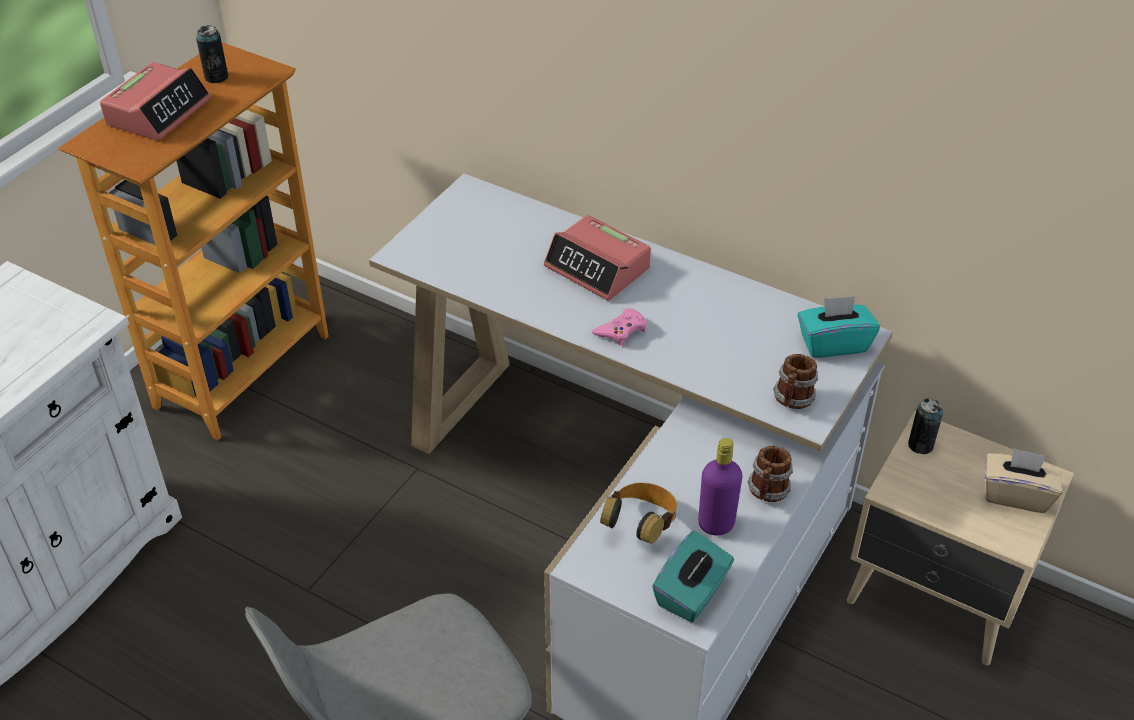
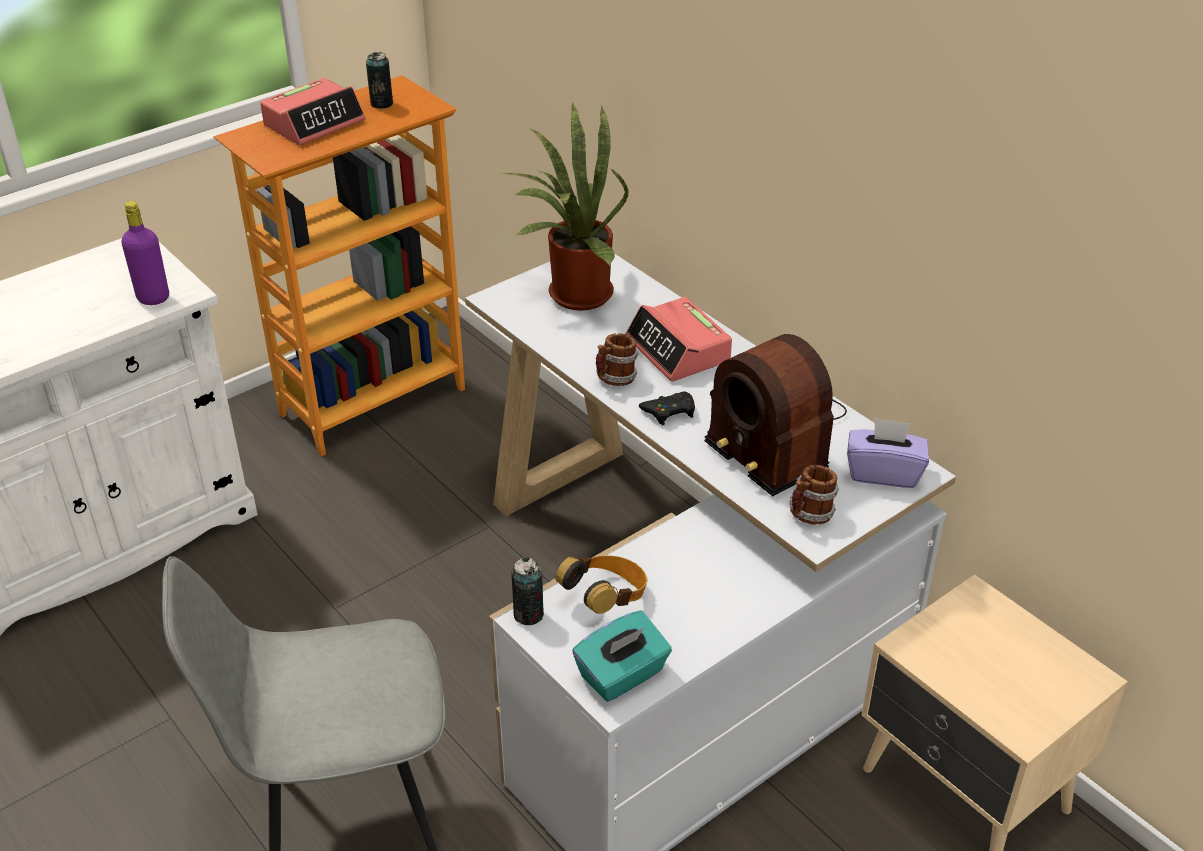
camera: 20 degrees right, 5 degrees down
(472, 233) = (573, 294): none -> potted plant
(621, 331) = (669, 411): pink game controller -> black game controller
(716, 524) = (683, 618): purple bottle -> purple bottle (153, 298)
(724, 333) = (773, 437): none -> radio
(768, 492) = (753, 603): mug -> mug (615, 380)
(833, 343) = (883, 472): turquoise tissue box -> purple tissue box
(920, 445) = (963, 609): can -> can (528, 615)
(1015, 494) = (1046, 685): beige tissue box -> none

